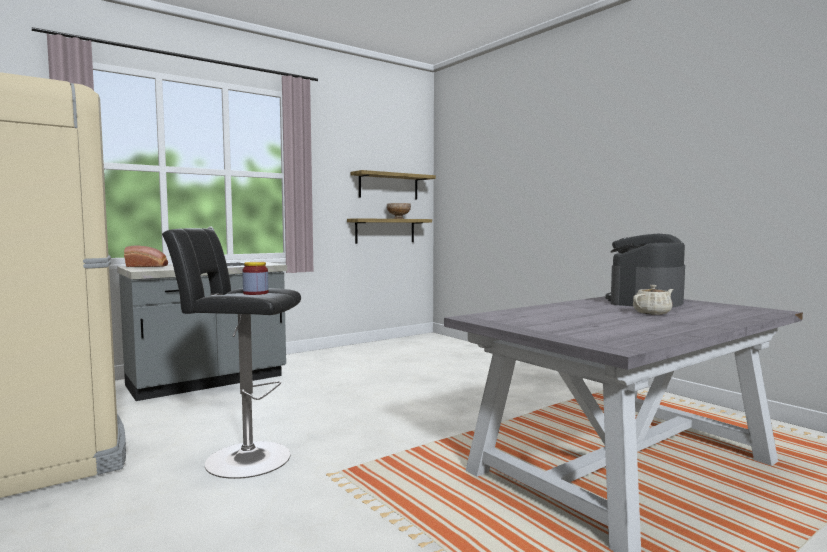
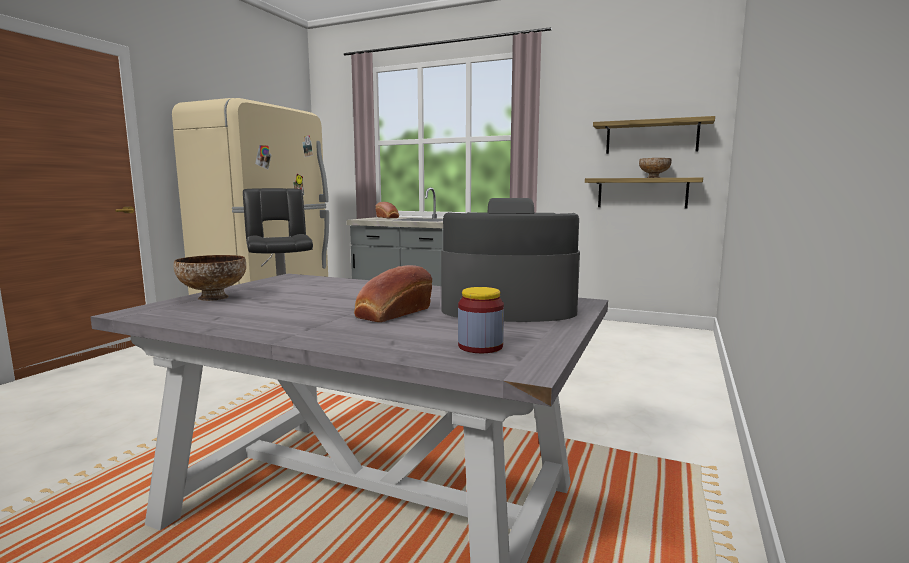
camera: 60 degrees right, 5 degrees up
(255, 293) = (275, 237): jar -> jar (480, 346)
(565, 333) = (213, 298): none -> bowl
(652, 313) = (392, 313): beige teapot -> bread

